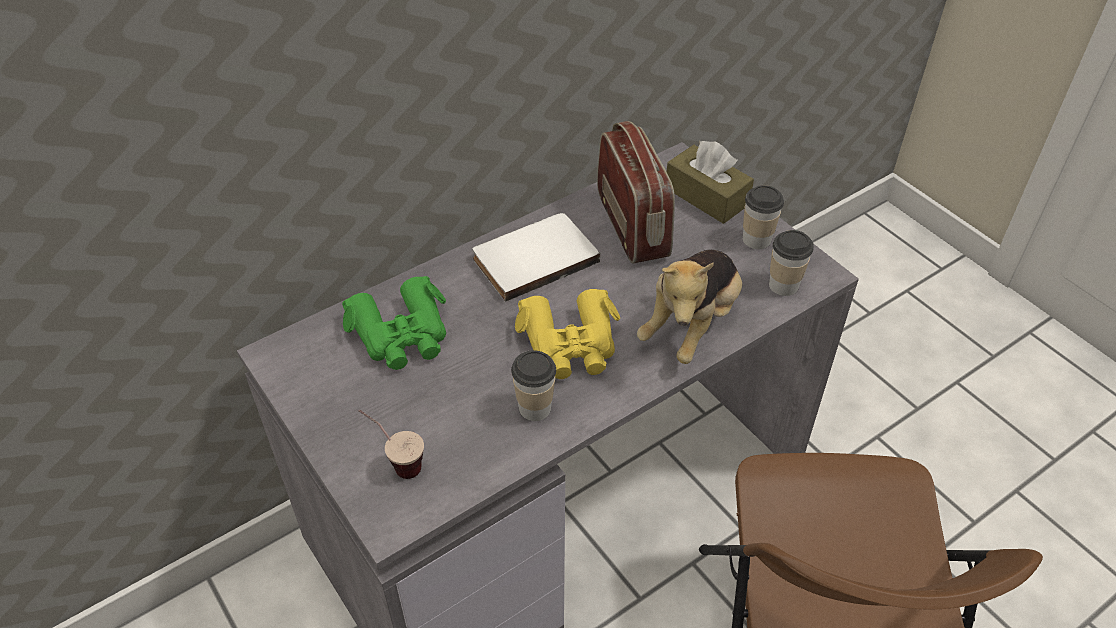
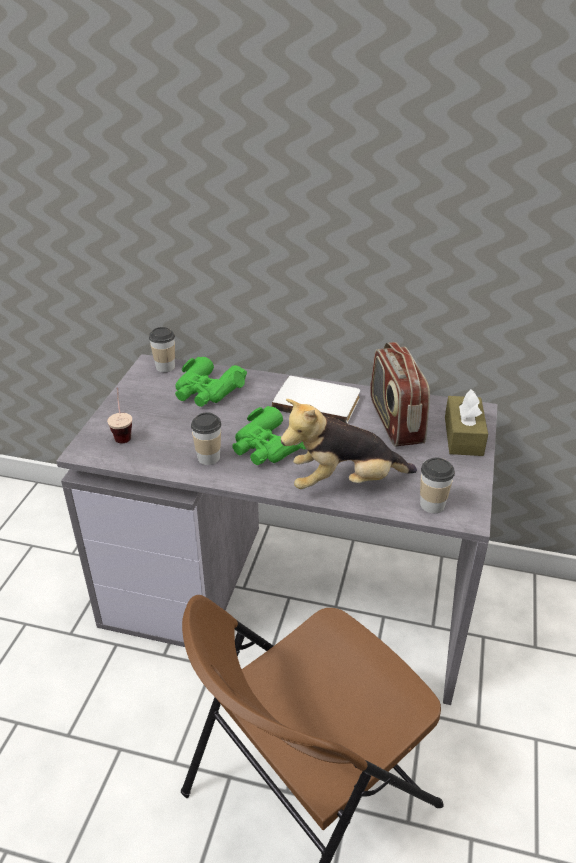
camera: 50 degrees right, 10 degrees down
(570, 344) = (270, 446): yellow binoculars -> green binoculars
(633, 225) = (395, 421): radio -> radio turned 135 degrees clockwise
(756, 239) = (456, 474): cup -> cup (165, 367)

